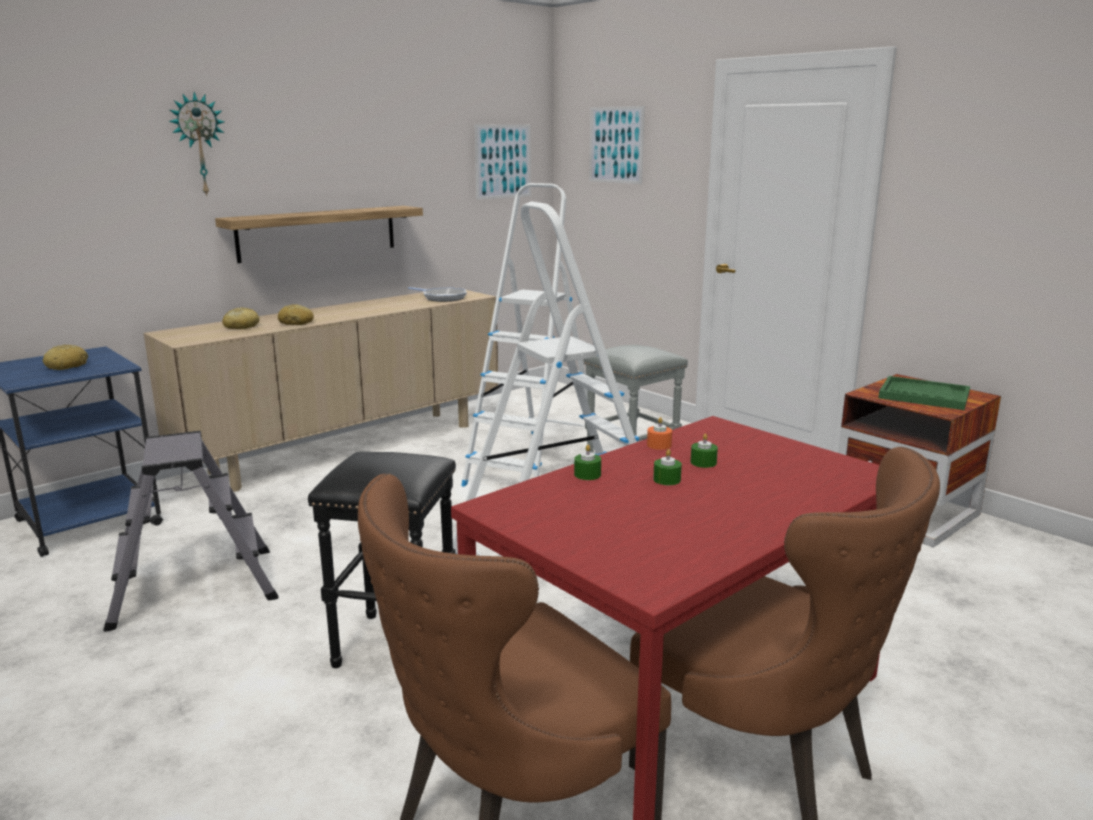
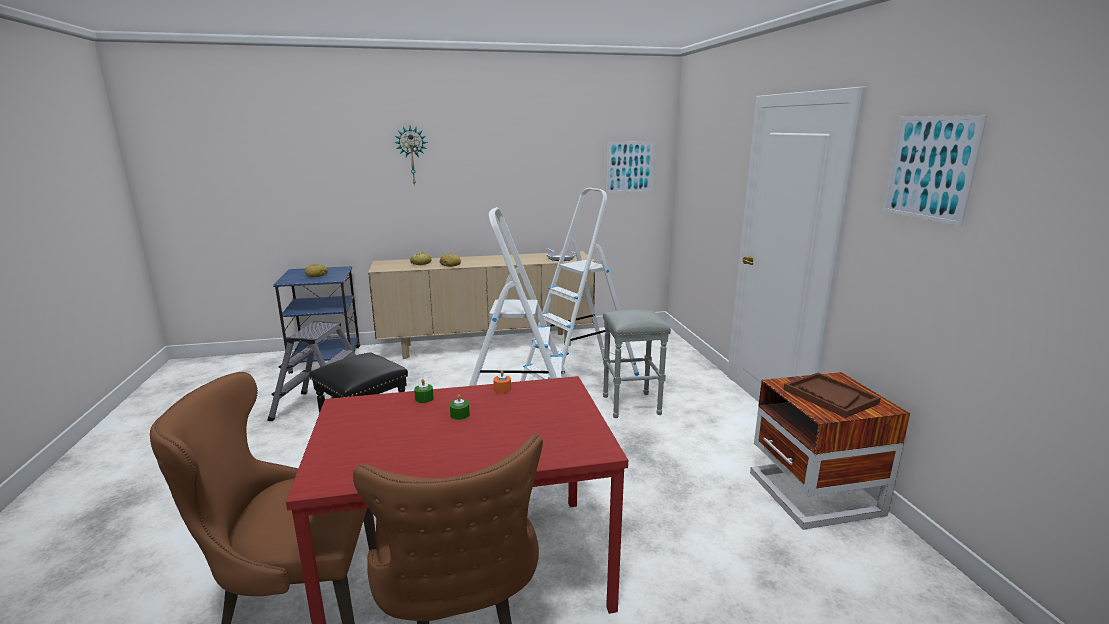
camera: 30 degrees right, 0 degrees up
(318, 233) = (485, 210): shelf -> none
(616, 145) = (703, 158): picture -> picture (930, 168)
(703, 462) = (504, 409): green candle -> none
(923, 395) = (829, 396): green tray -> brown tray

